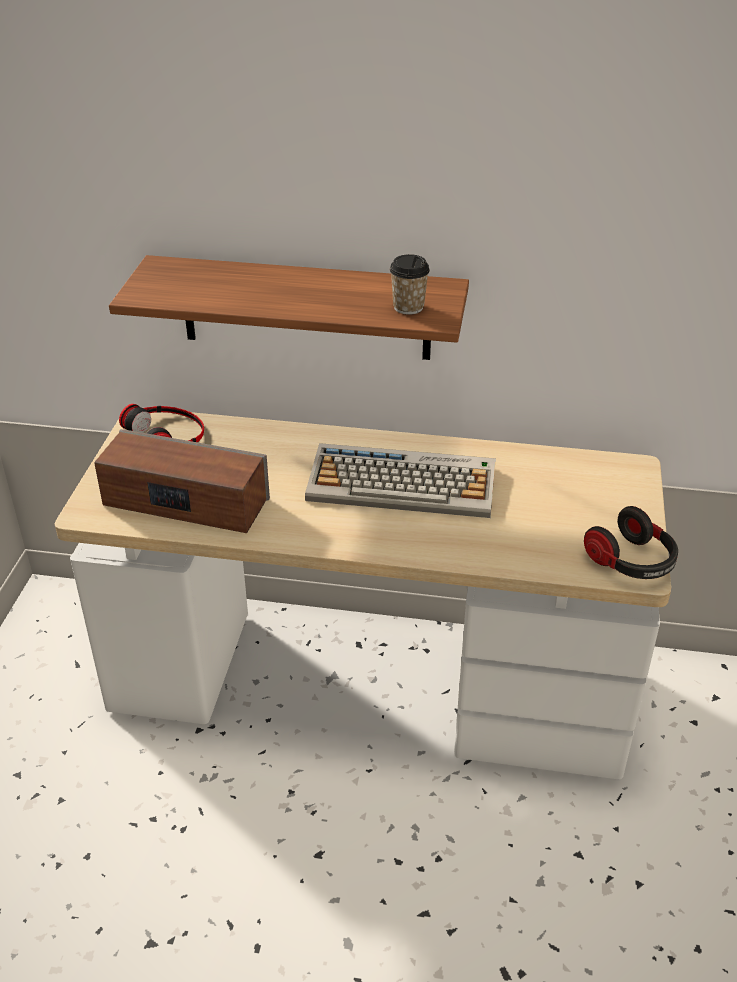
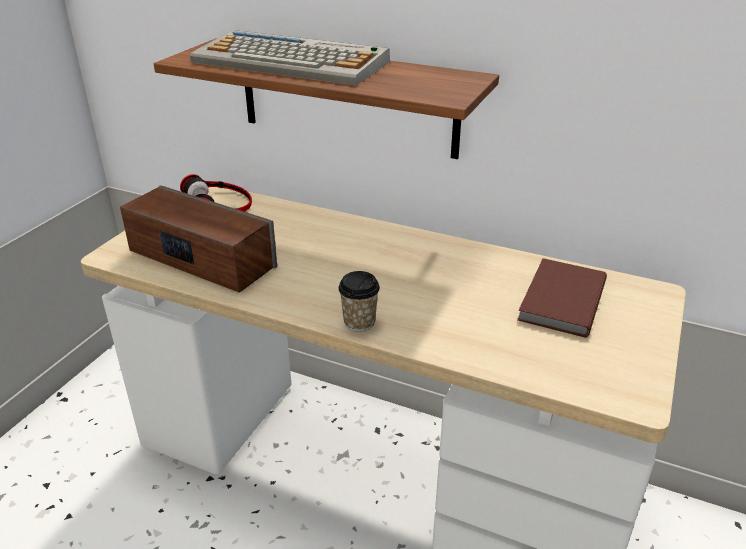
camera: 15 degrees right, 5 degrees down
(403, 483) = (409, 272): keyboard -> keyboard (293, 62)
(408, 307) = (425, 87): cup -> cup (359, 322)
(552, 489) = (559, 300): none -> brown book
(631, 562) = (628, 386): headphones -> none

